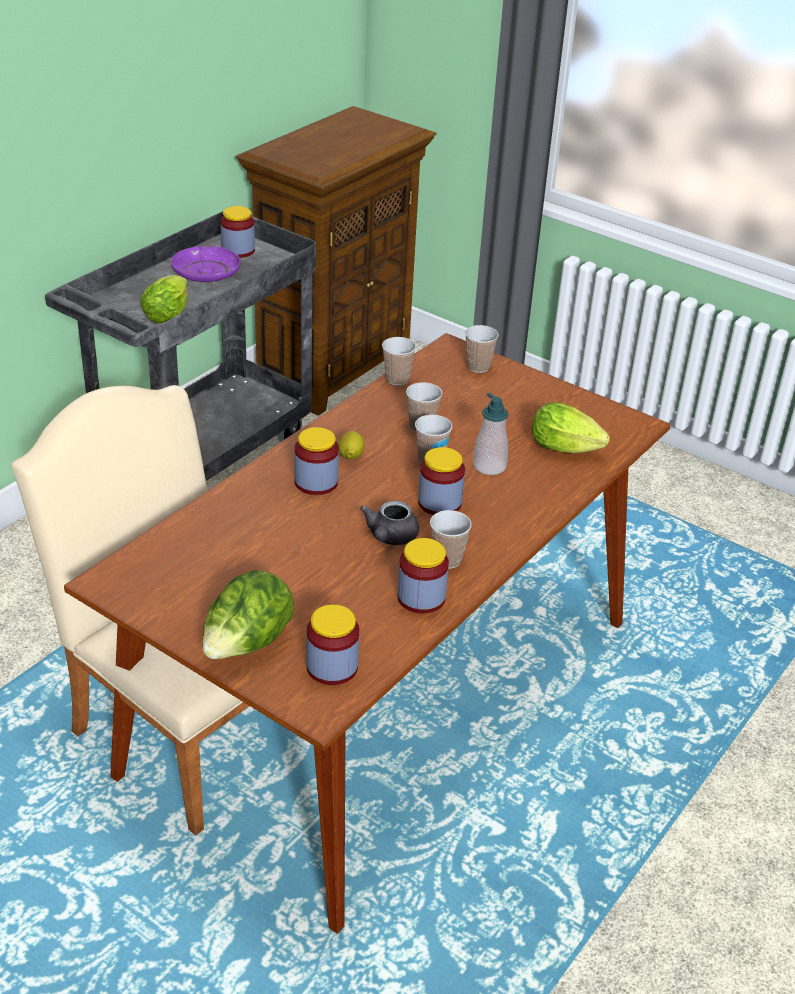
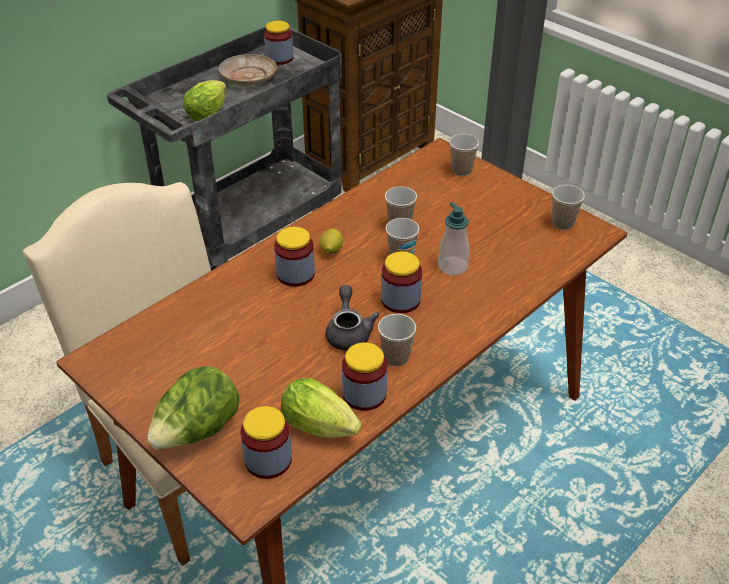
camera: 10 degrees right, 5 degrees up
(206, 273) = (248, 77): purple plate -> beige plate
(390, 538) = (349, 332): grey teapot -> grey teapot turned 150 degrees clockwise
(397, 379) = (387, 179): cup -> cup (562, 223)
(568, 450) = (528, 253): lettuce -> lettuce (323, 428)

